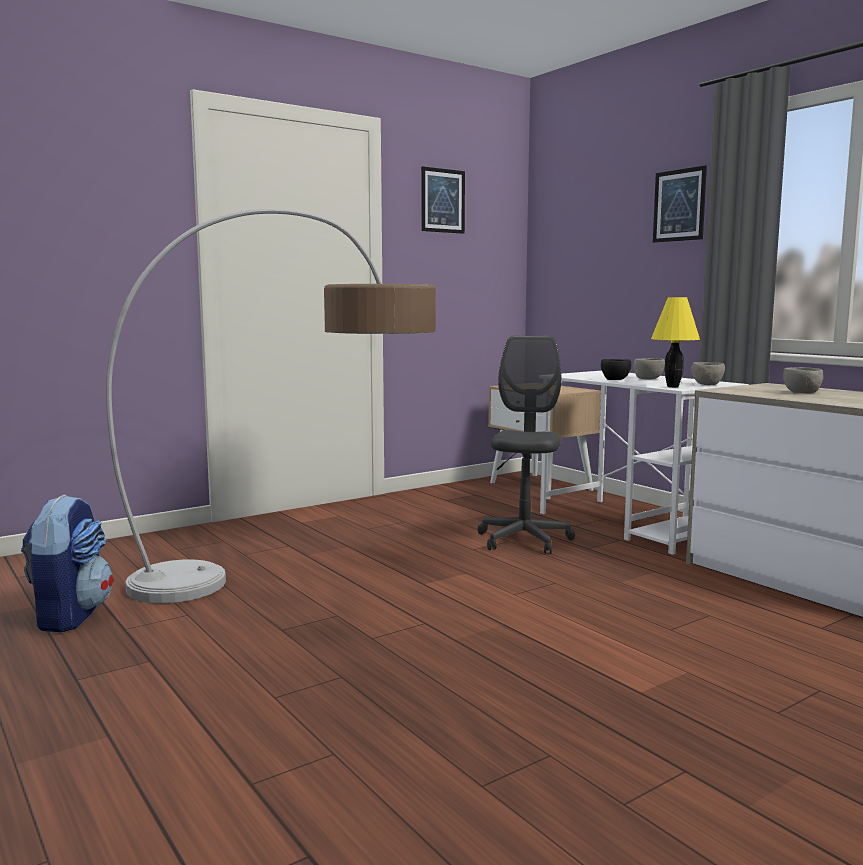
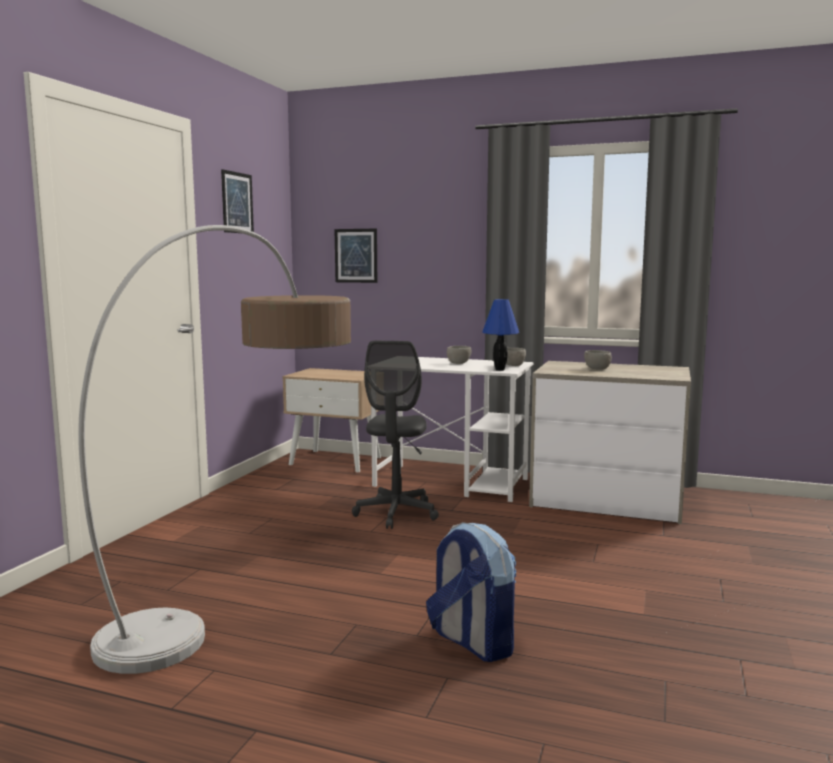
camera: 35 degrees left, 0 degrees up
(70, 615) = (77, 717): backpack -> backpack (471, 642)
(524, 540) = (396, 513): grey office chair -> grey office chair turned 150 degrees counterclockwise
(616, 379) = (440, 366): black bowl -> none
(673, 386) = (500, 370): yellow table lamp -> blue table lamp
(679, 205) = (452, 220): picture -> picture (356, 255)

